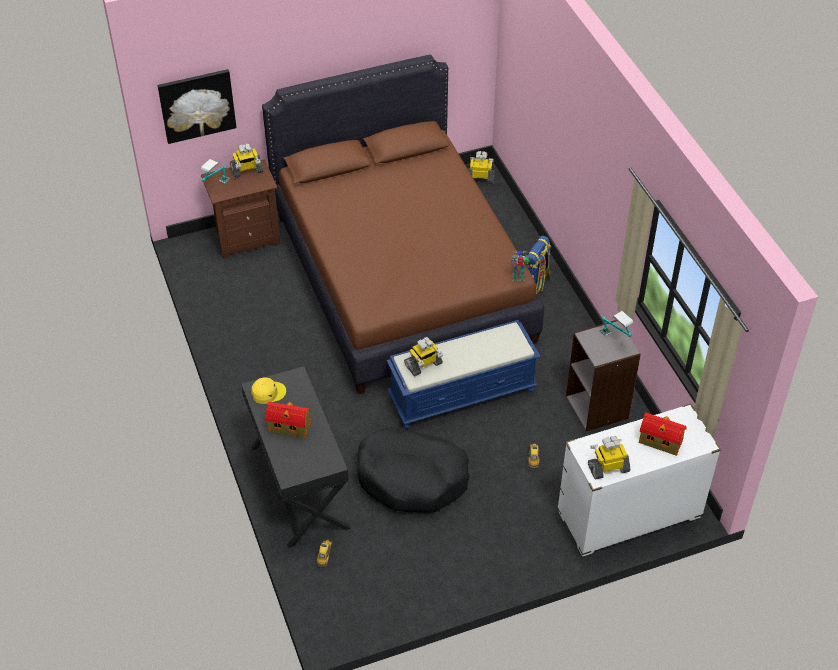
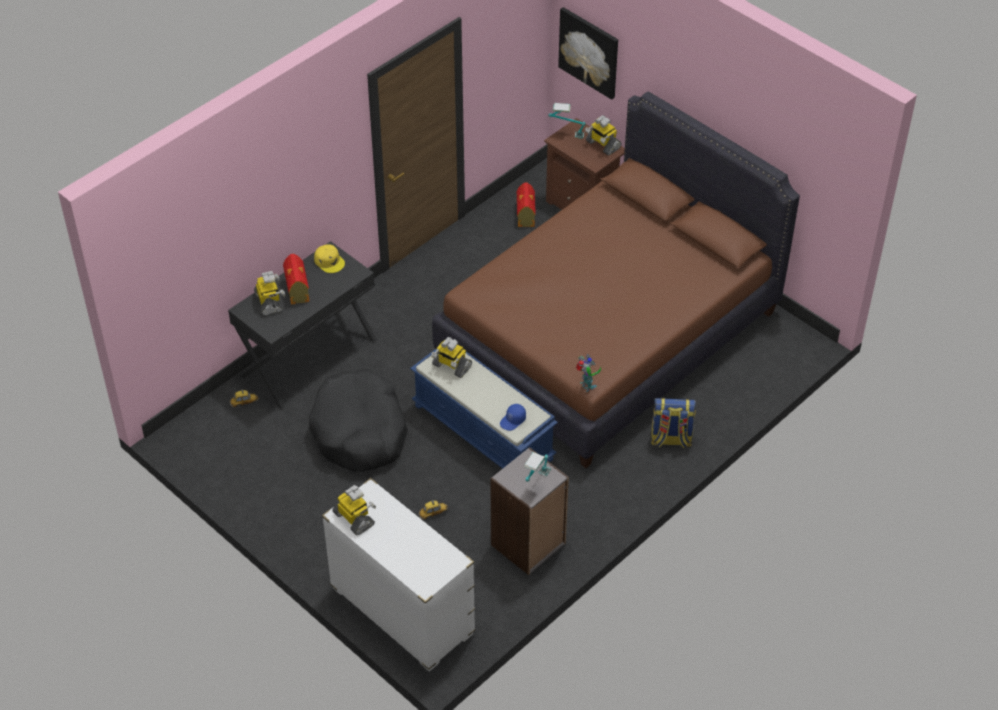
camera: 65 degrees right, 0 degrees up
(480, 178) = (795, 344): toy robot -> toy robot (269, 302)
(509, 346) = (513, 421): none -> blue cap
(661, 442) = (408, 551): toy house -> toy house (525, 216)

